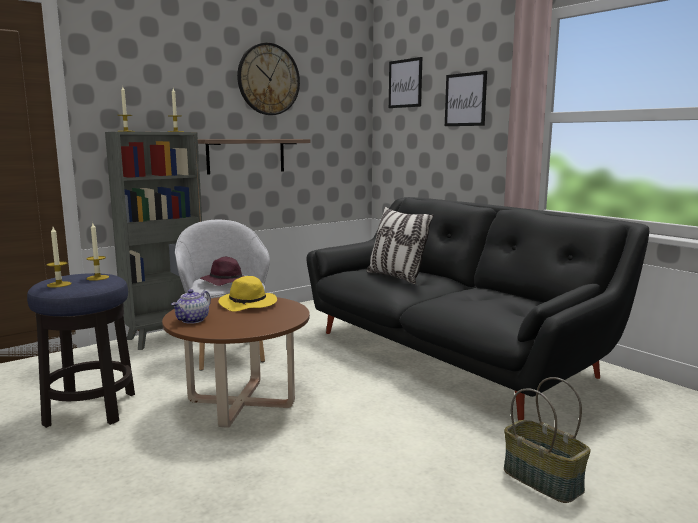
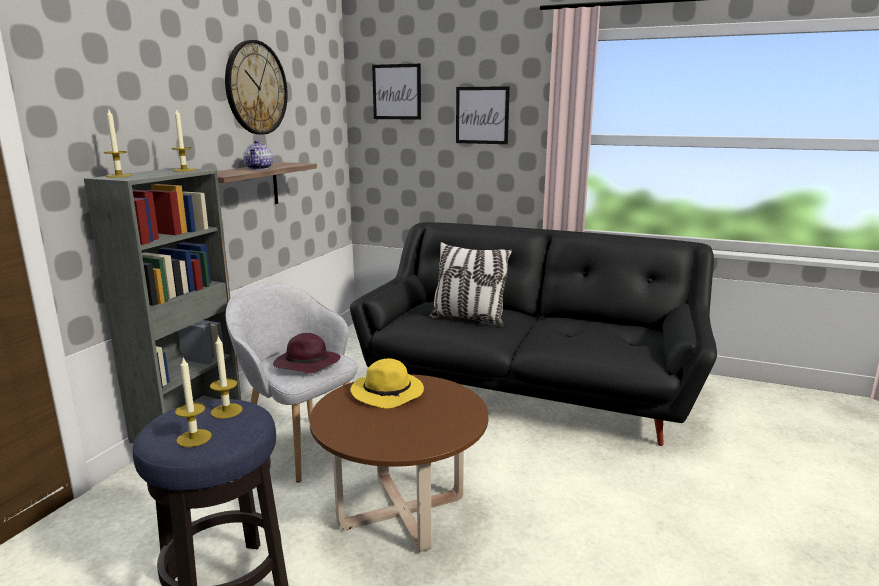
camera: 30 degrees left, 5 degrees up
(193, 320) = (365, 435): teapot -> teapot (259, 168)
(543, 480) = (743, 500): basket -> none

